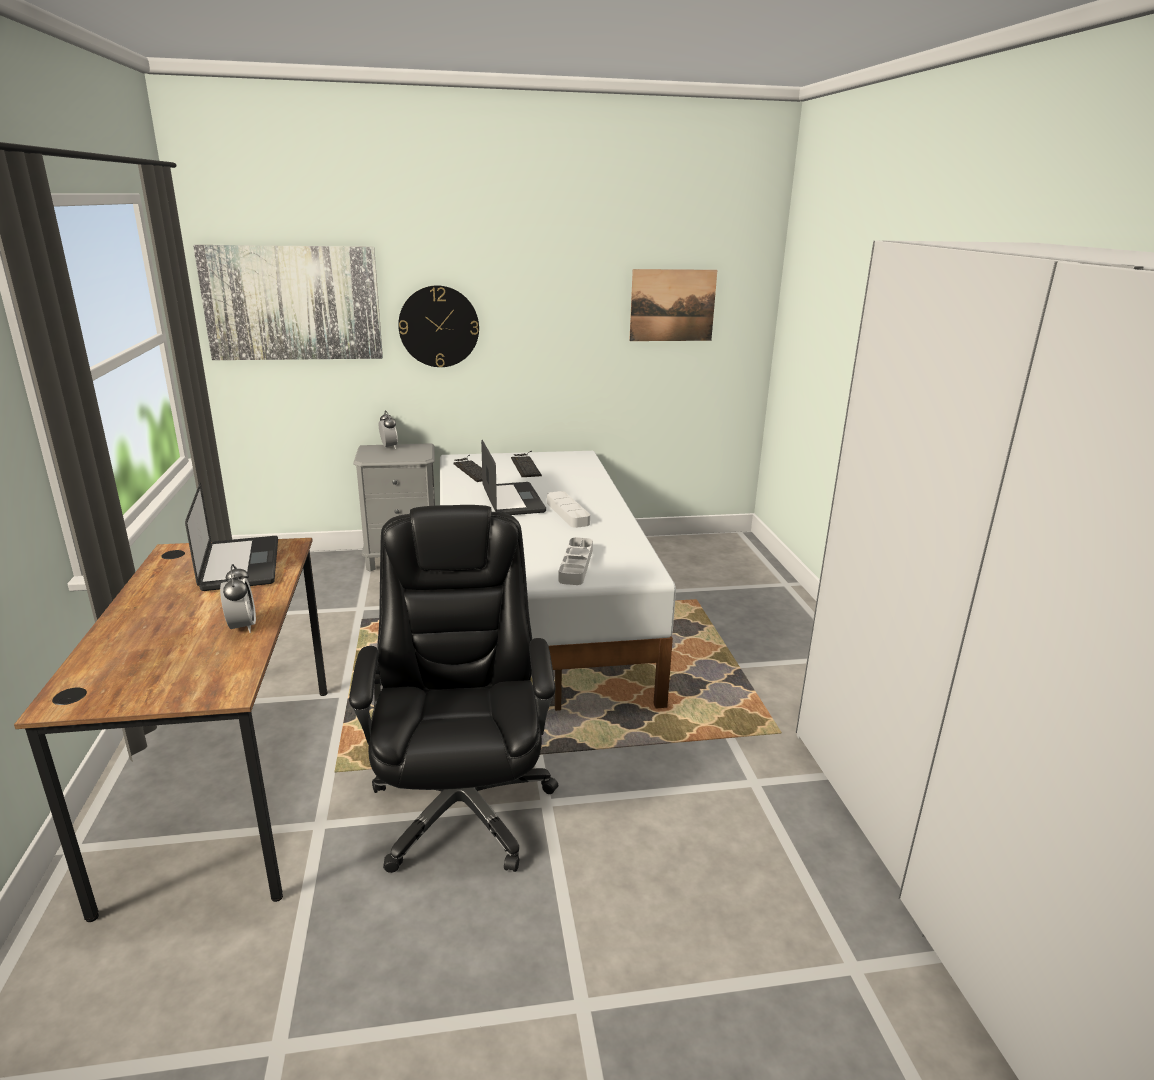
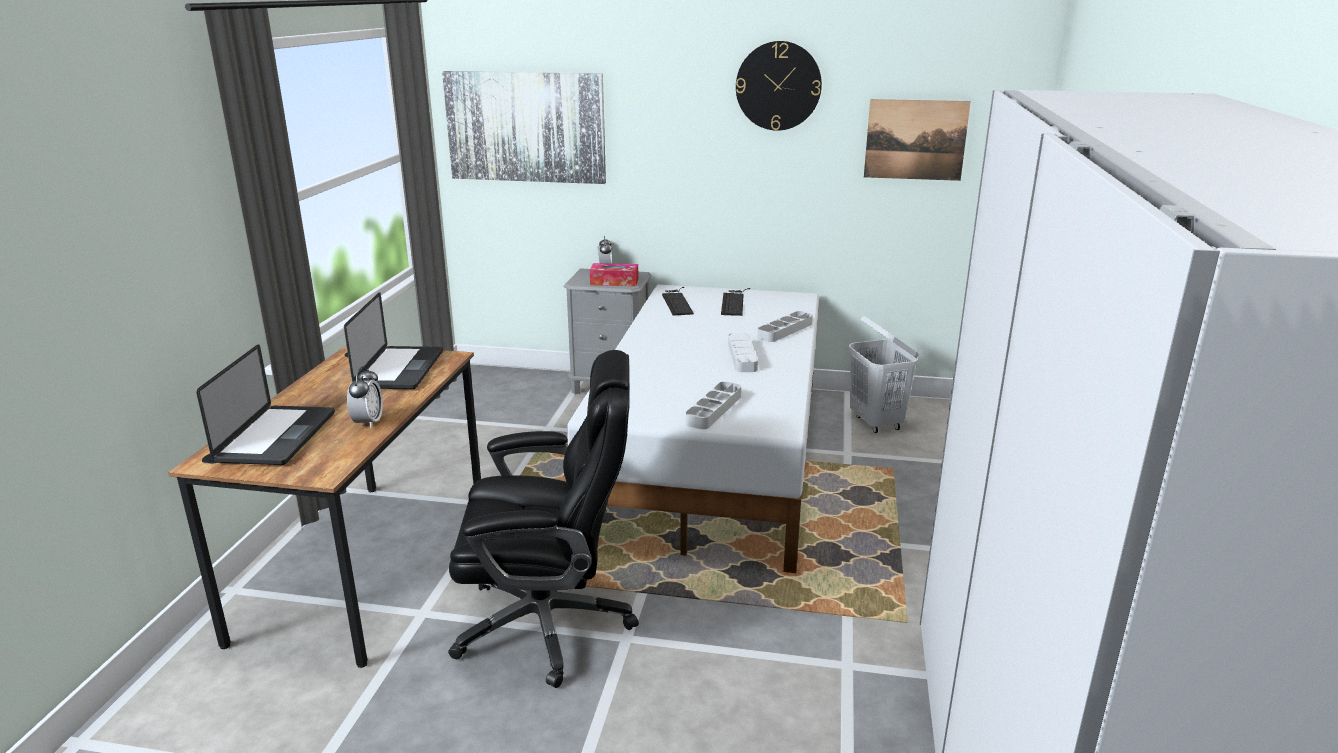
camera: 20 degrees right, 0 degrees up
(404, 455) = (614, 282): none -> tissue box
(439, 326) = (661, 154): wall clock -> wall clock (778, 86)
(462, 805) = (549, 623): black office chair -> black office chair turned 75 degrees clockwise
(513, 500) = (696, 338): laptop -> laptop (277, 437)
(589, 485) = (785, 330): none -> grey tray
(661, 561) = (876, 423): none -> white laundry basket

